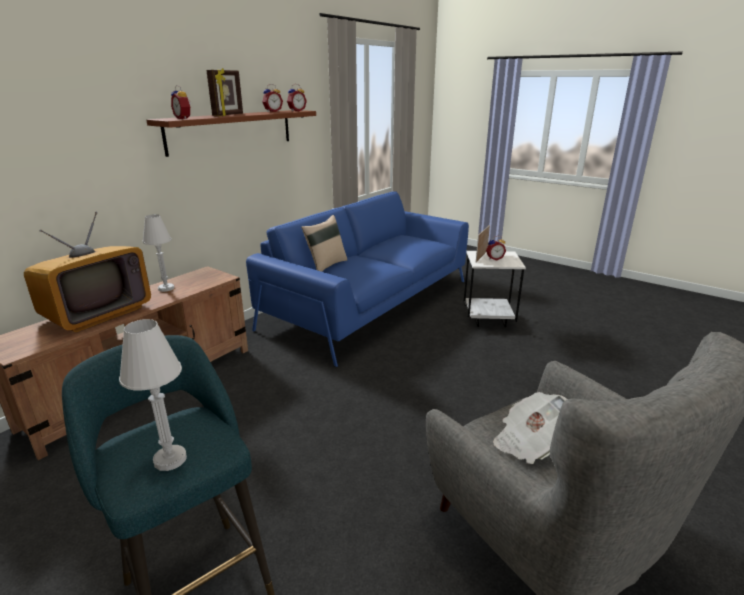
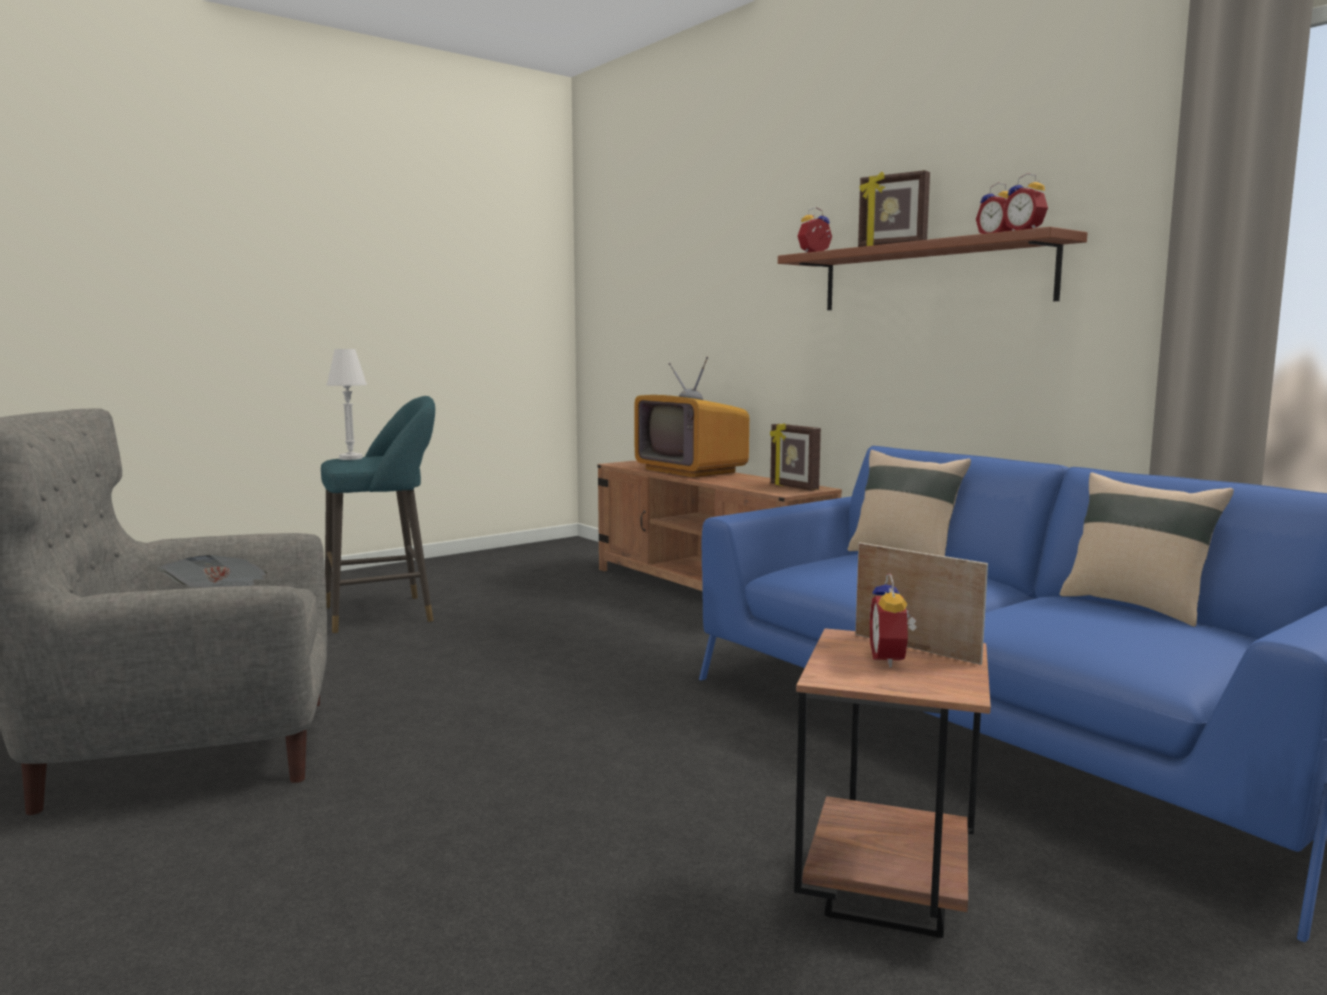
camera: 105 degrees right, 15 degrees down
(166, 288) = (753, 480): white table lamp -> none
(200, 276) = (793, 487): none -> picture frame
(385, 240) = (1136, 606): none -> beige pillow
(488, 320) = (890, 896): white side table -> brown side table

